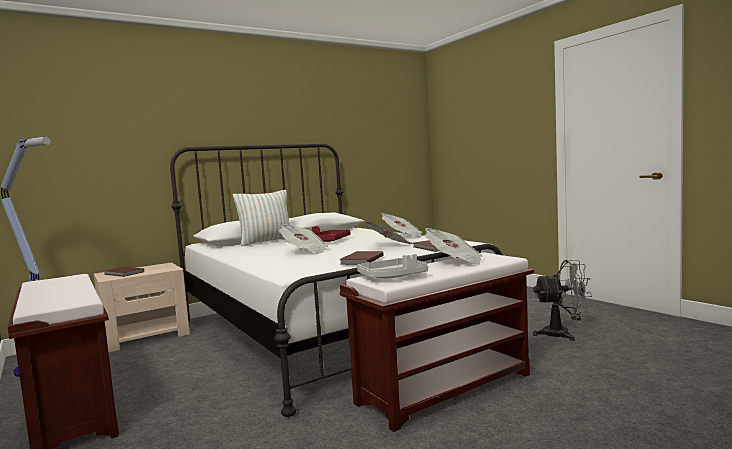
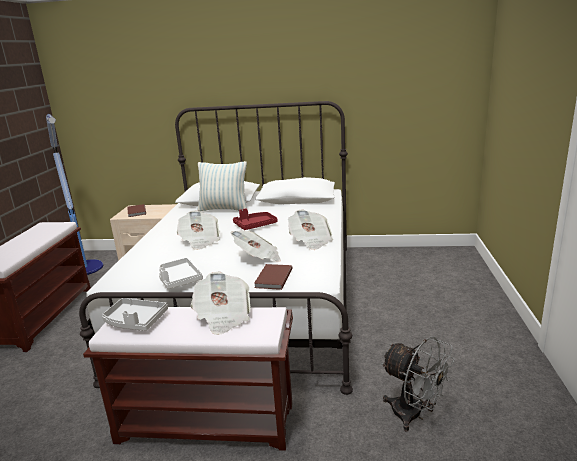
camera: 40 degrees right, 15 degrees up
(361, 260) = (179, 279): brown book -> white tray

